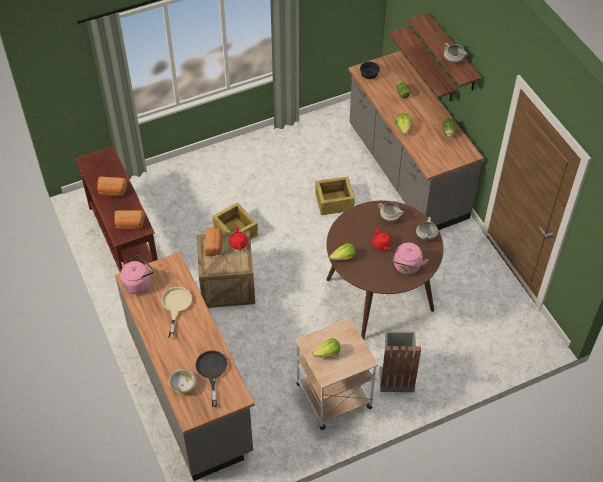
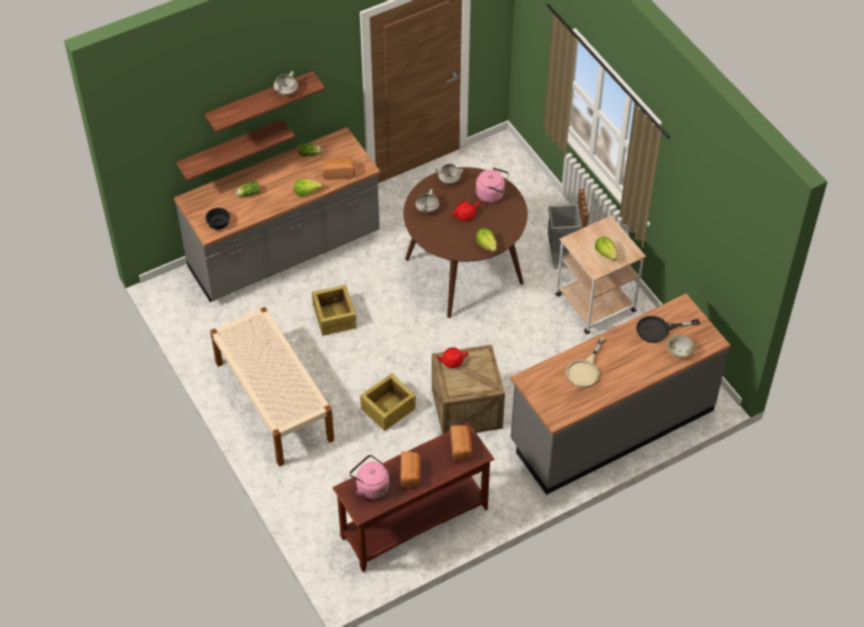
camera: 95 degrees left, 0 degrees up
(138, 283) = (560, 408): pink kettle -> pink kettle (370, 486)
(176, 306) = (585, 370): beige frying pan -> beige frying pan turned 60 degrees counterclockwise
(214, 246) = (458, 383): bread -> bread (339, 173)
(254, 162) = (273, 401): none -> beige bench

